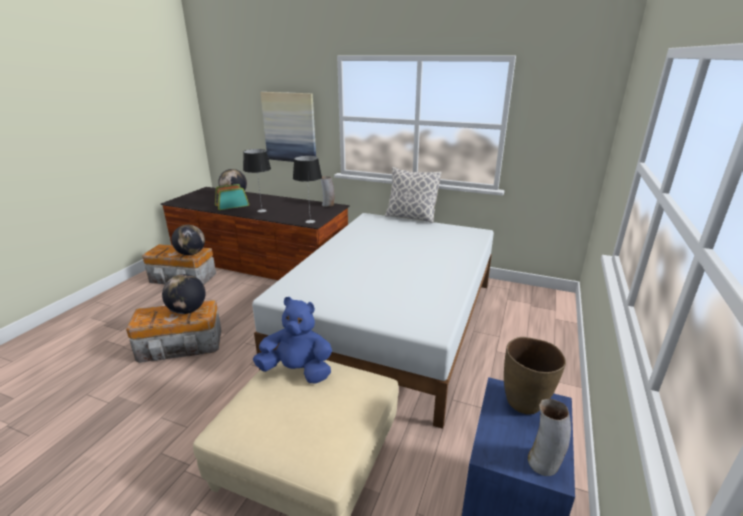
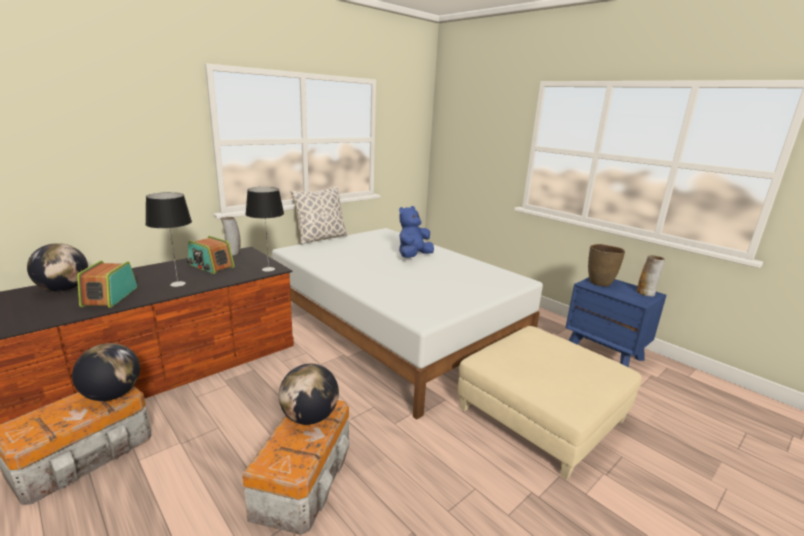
camera: 65 degrees left, 5 degrees down
(289, 127) = (131, 162): picture -> none
(297, 208) = (210, 266): none -> radio
(297, 371) = (509, 355): blue plush toy -> blue plush toy (413, 256)

